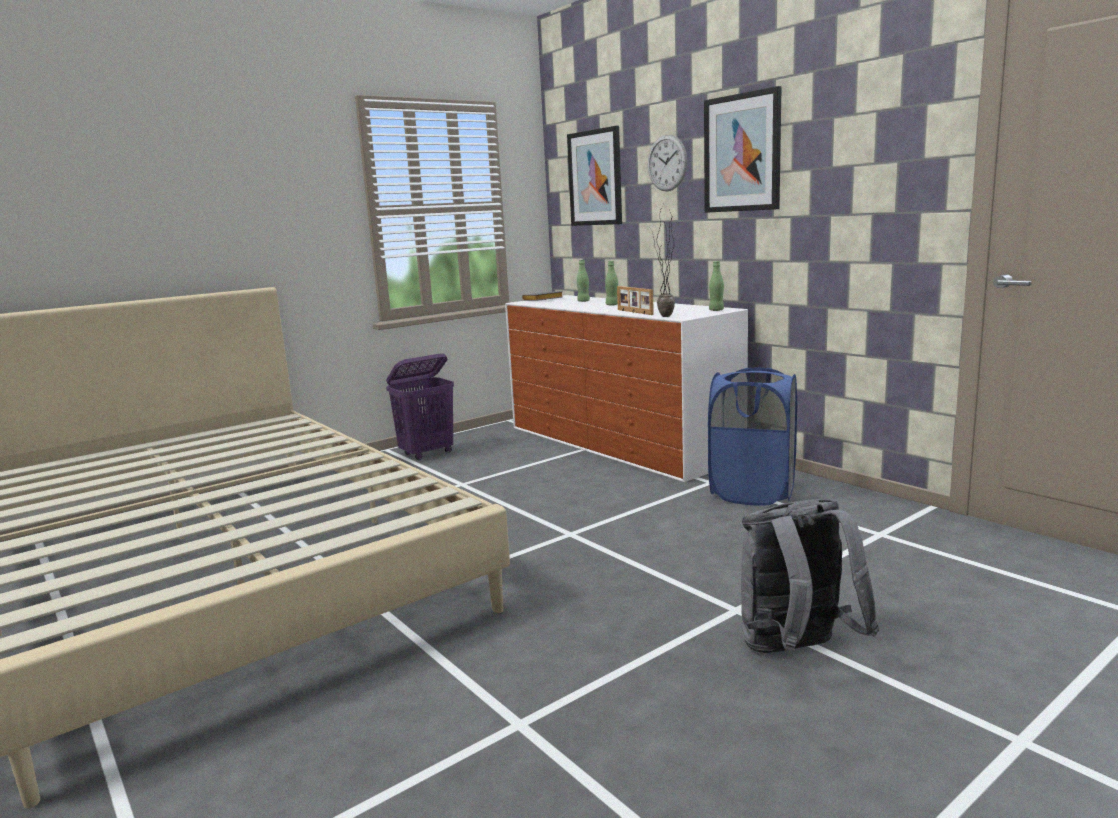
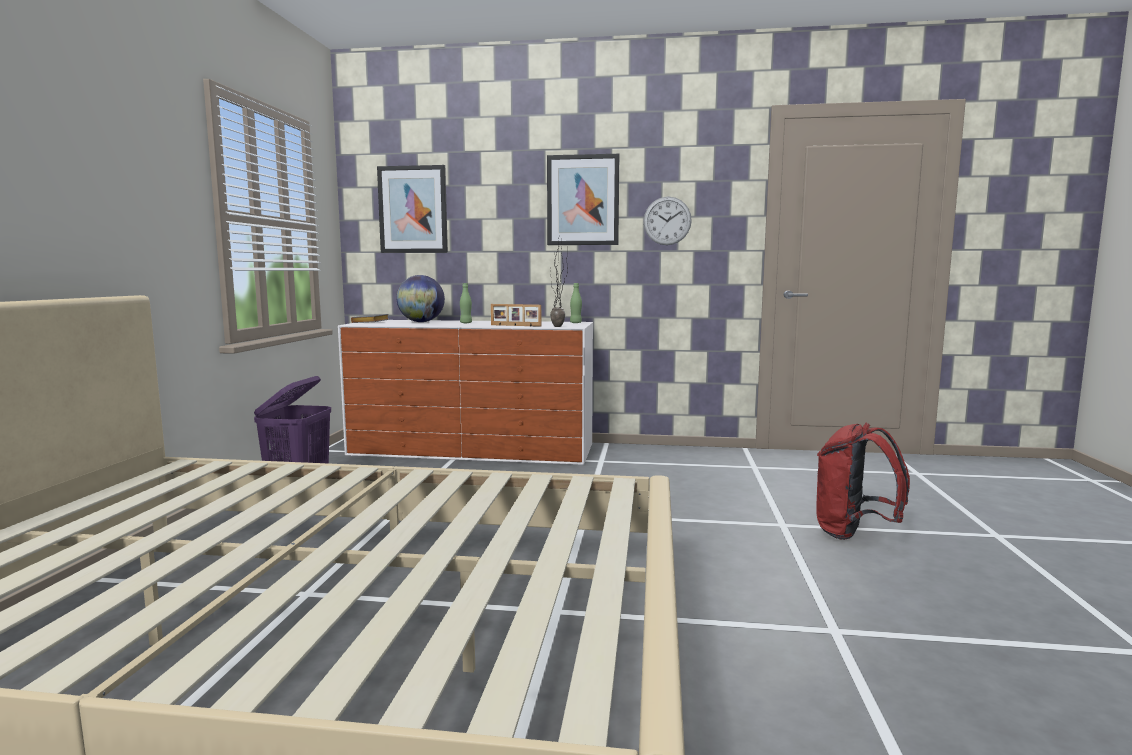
camera: 45 degrees left, 5 degrees down
(583, 301) = (421, 322): green bottle -> globe
(667, 163) = (503, 202): wall clock -> wall clock (667, 221)
(753, 492) = (640, 461): blue laundry basket -> none
(796, 652) = (854, 534): grey backpack -> red backpack

